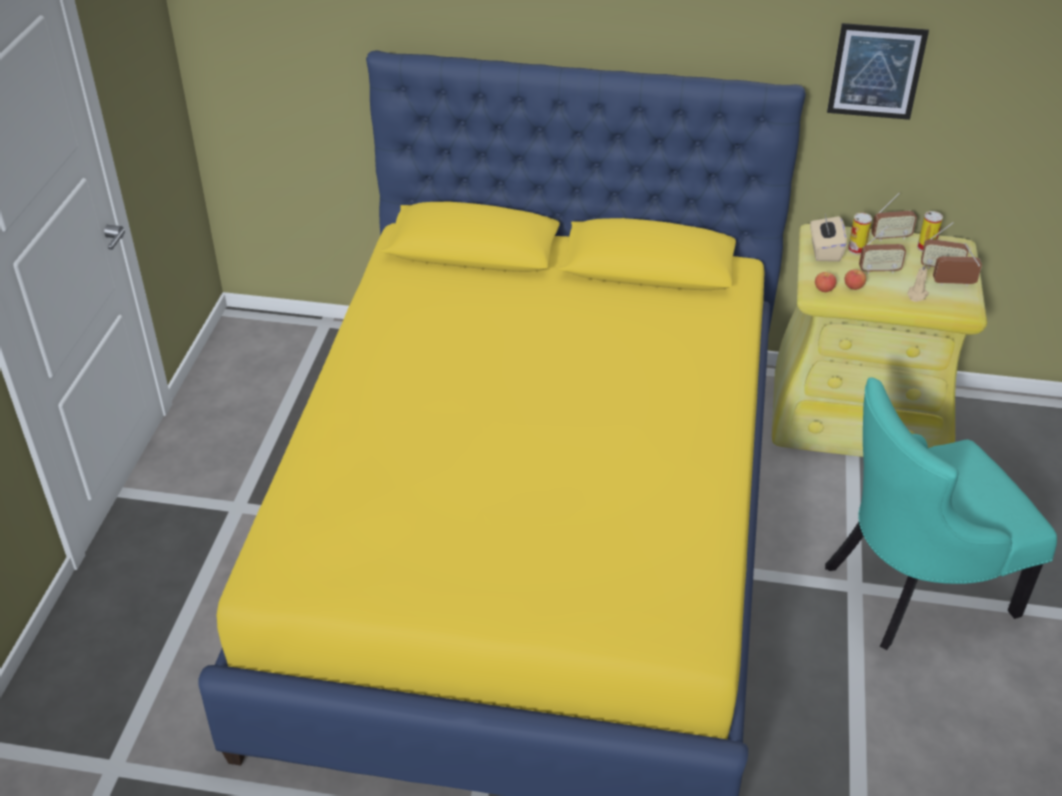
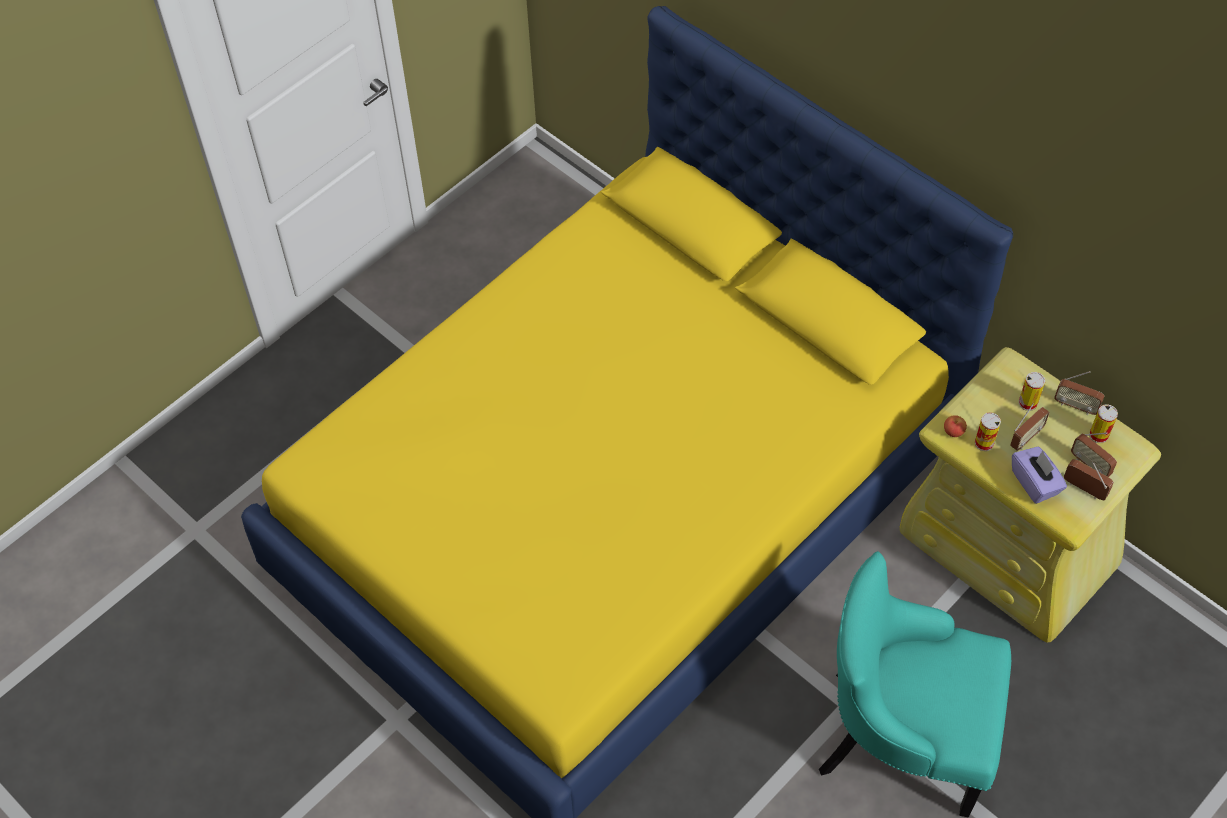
camera: 35 degrees right, 15 degrees up
(824, 251) = (995, 389): beige tissue box -> none
(853, 287) = (984, 443): apple -> can
(876, 71) = (1091, 252): picture -> none
(879, 270) = (1026, 438): radio -> radio turned 75 degrees counterclockwise
(916, 295) = (1035, 483): beige candle -> purple tissue box

